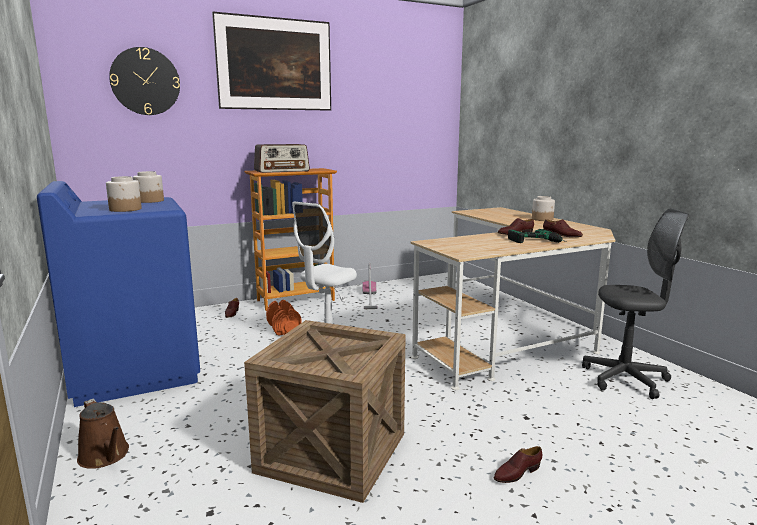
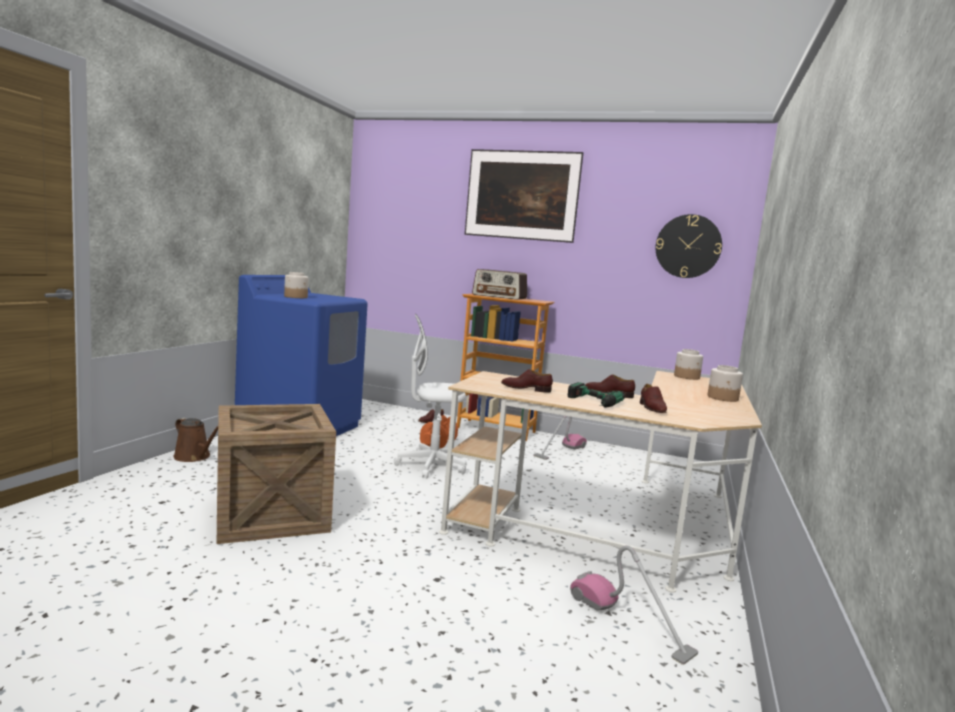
camera: 45 degrees right, 5 degrees down
(105, 456) = (194, 457): brown watering can -> brown watering can turned 60 degrees counterclockwise
(145, 81) = (413, 209): wall clock -> wall clock (688, 246)
(150, 201) = (338, 297): jar -> jar (687, 377)
(517, 473) = (326, 596): brown shoe -> brown shoe (526, 389)
(625, 379) = (629, 622): grey office chair -> vacuum cleaner

